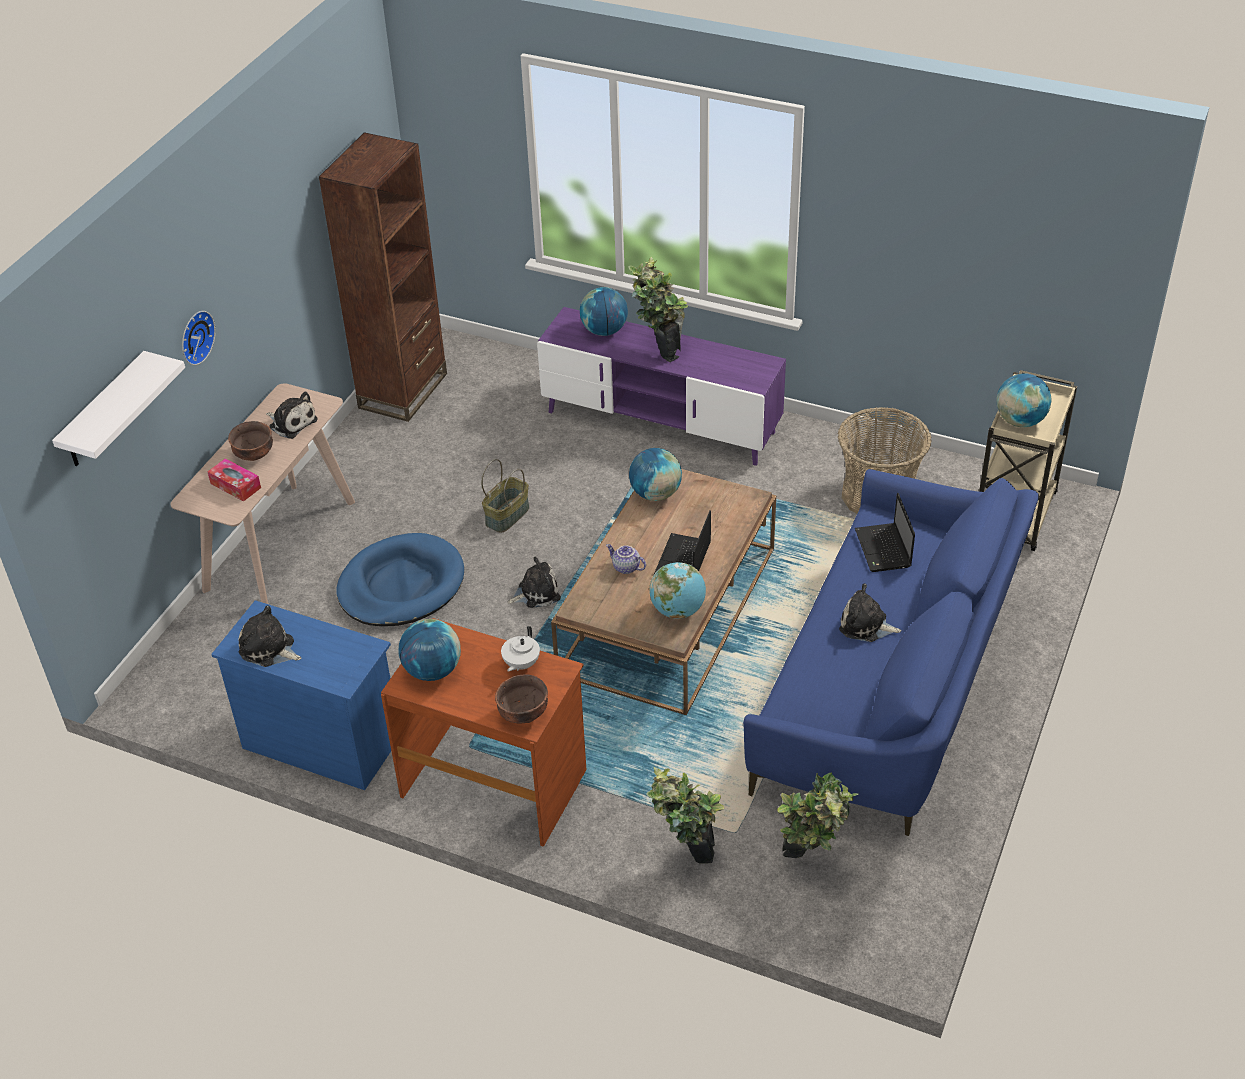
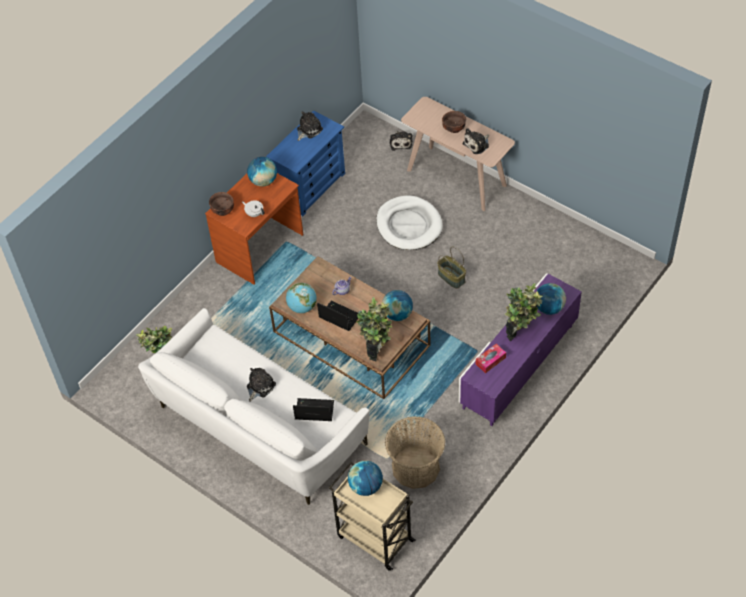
camera: 105 degrees right, 10 degrees up
(104, 412) = (406, 28): white shelf -> none
(194, 337) = (469, 64): wall clock -> none
(235, 485) = (431, 121): tissue box -> tissue box (490, 361)
(401, 585) = (409, 225): blue dog bed -> white dog bed
(403, 391) = (582, 241): brown bookcase -> none
(536, 592) = (384, 282): plush toy -> plush toy (400, 142)
(685, 857) = (187, 314): potted plant -> potted plant (376, 349)
(889, 689) = (258, 427): blue sofa -> white sofa

